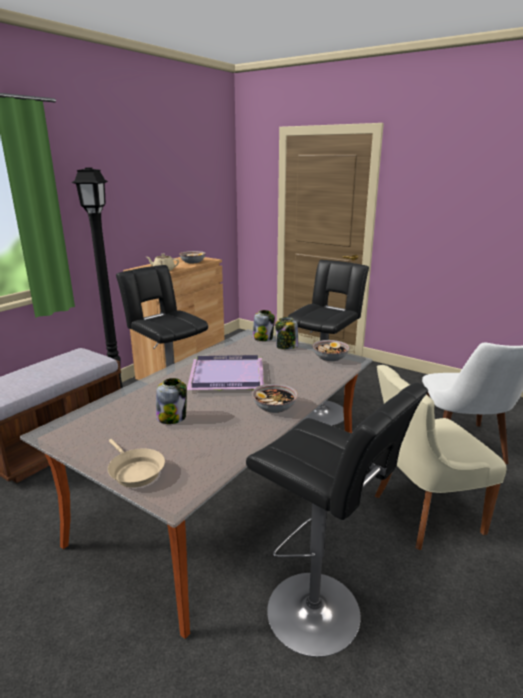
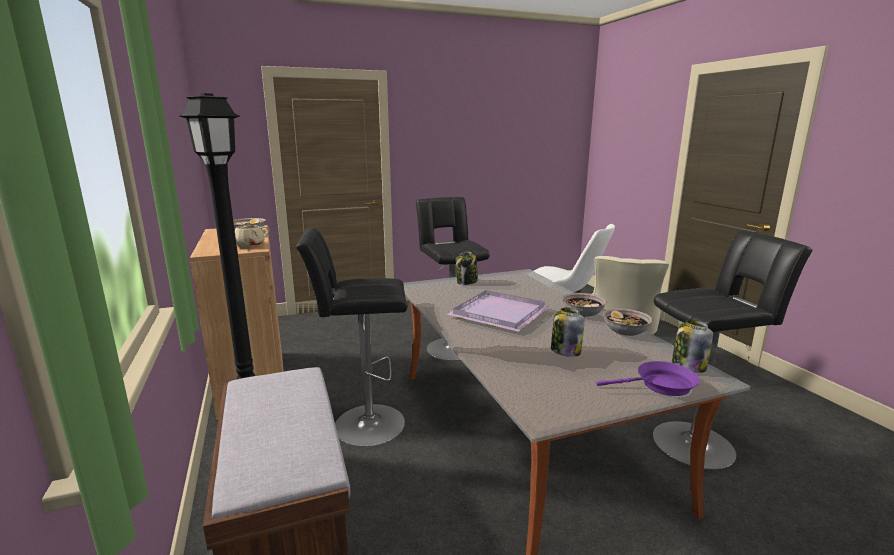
camera: 55 degrees left, 5 degrees down
(134, 471) = (660, 385): beige frying pan -> purple frying pan
(263, 338) = (433, 284): jar -> jar (688, 366)
(330, 358) = (511, 277): bowl -> bowl (625, 331)

